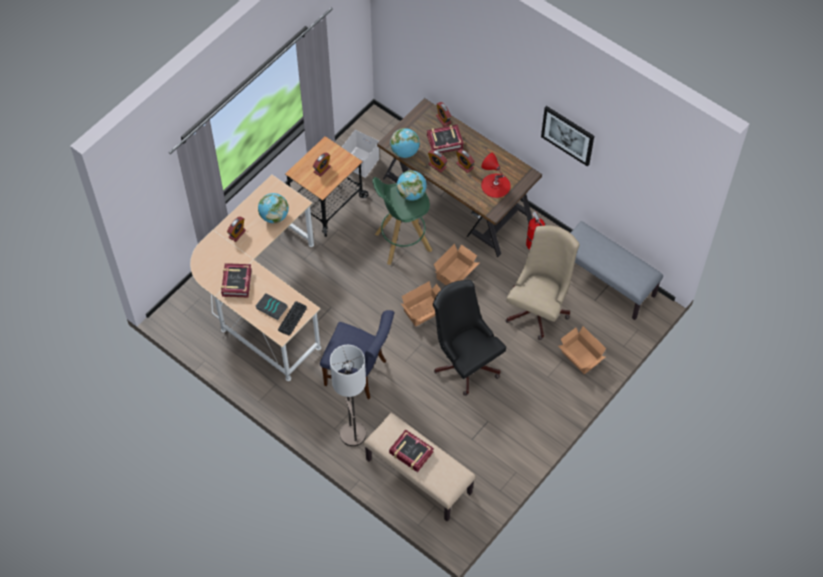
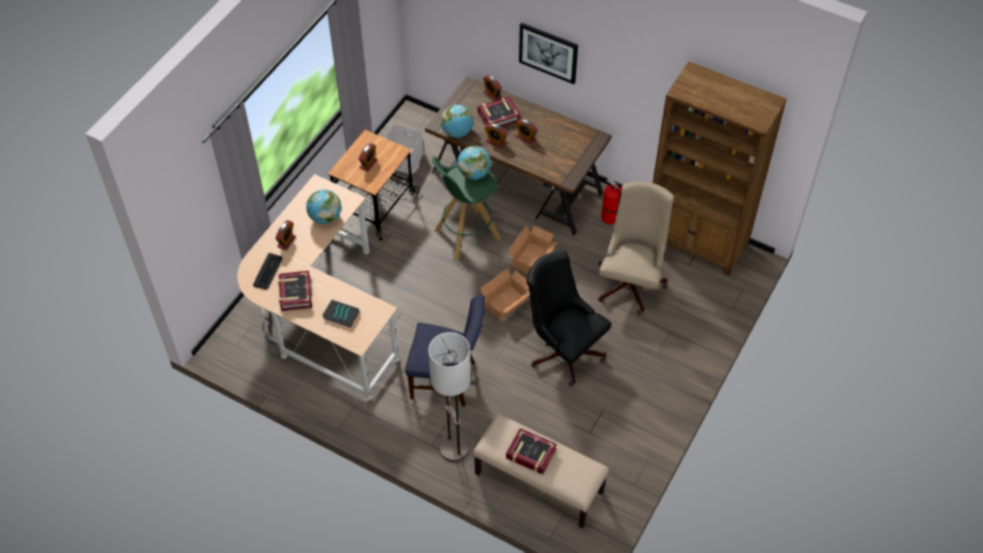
camera: 10 degrees left, 5 degrees down
(292, 318) = (367, 323): keyboard -> keyboard (268, 271)
(495, 185) = (564, 153): red table lamp -> none
(568, 135) = (642, 79): picture -> picture (548, 52)
(580, 358) = (688, 327): cardboard box -> none
(606, 281) = (696, 243): grey bench -> brown bookcase

